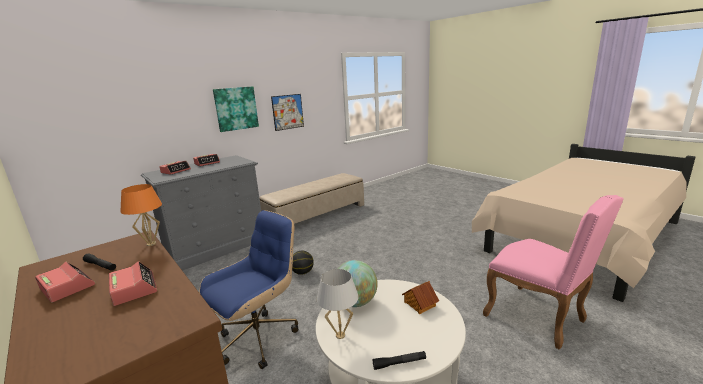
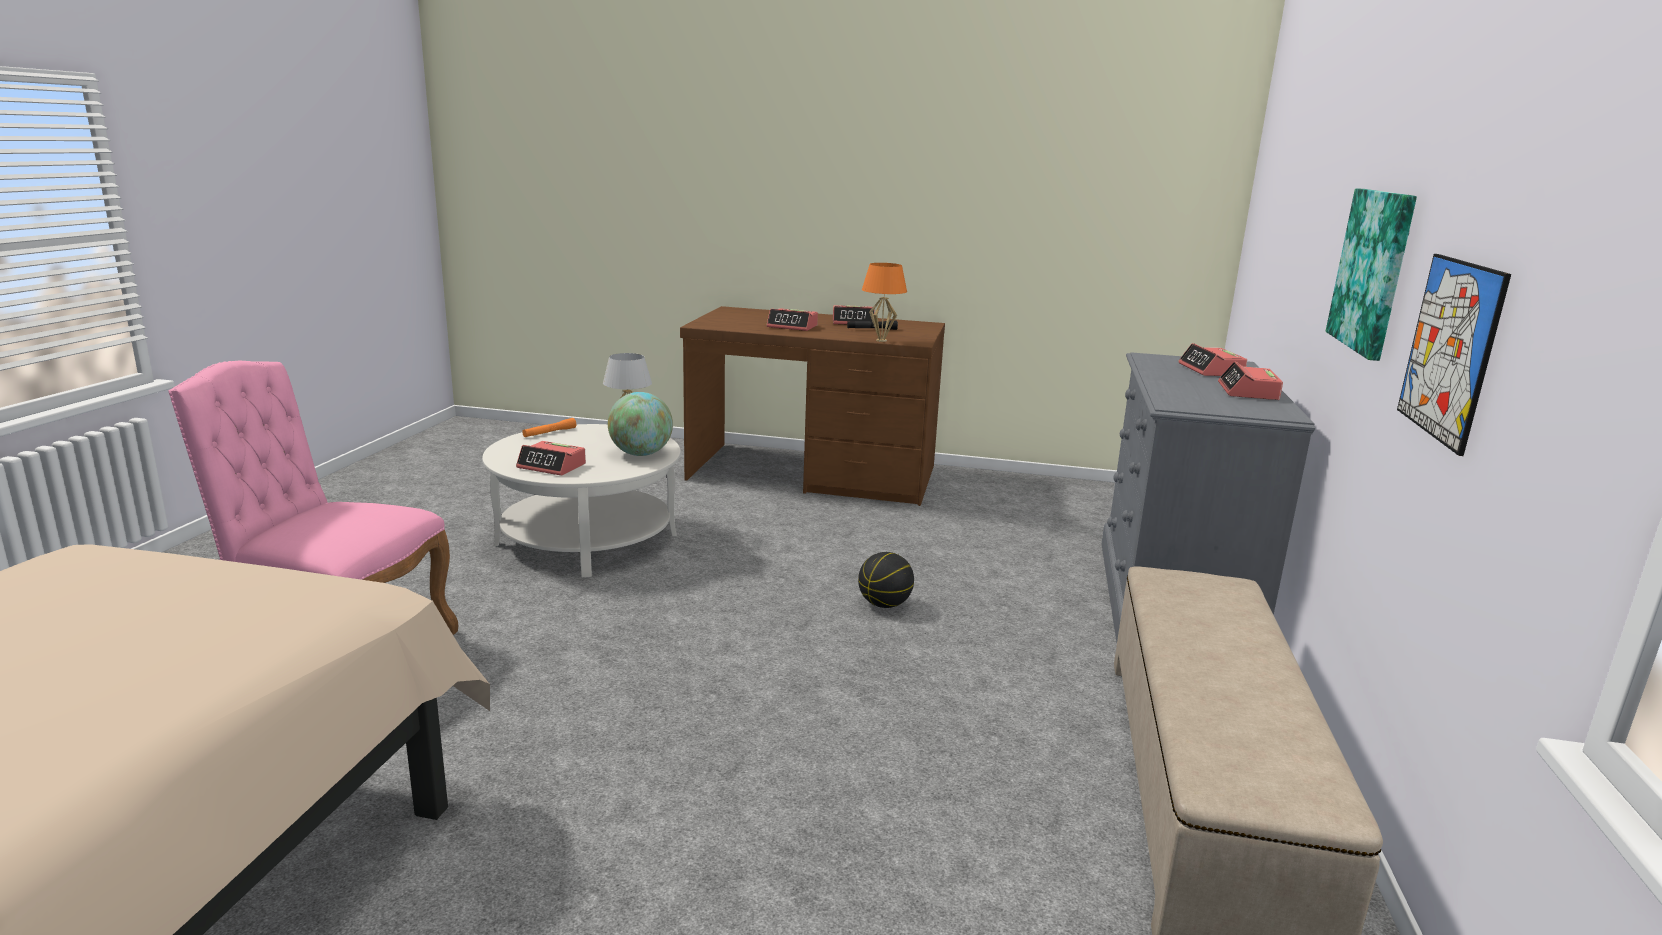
camera: 140 degrees right, 0 degrees up
(260, 338) = (796, 526): blue office chair -> none
(399, 363) = (549, 433): black flashlight -> orange flashlight
(419, 304) = (552, 466): toy house -> alarm clock

